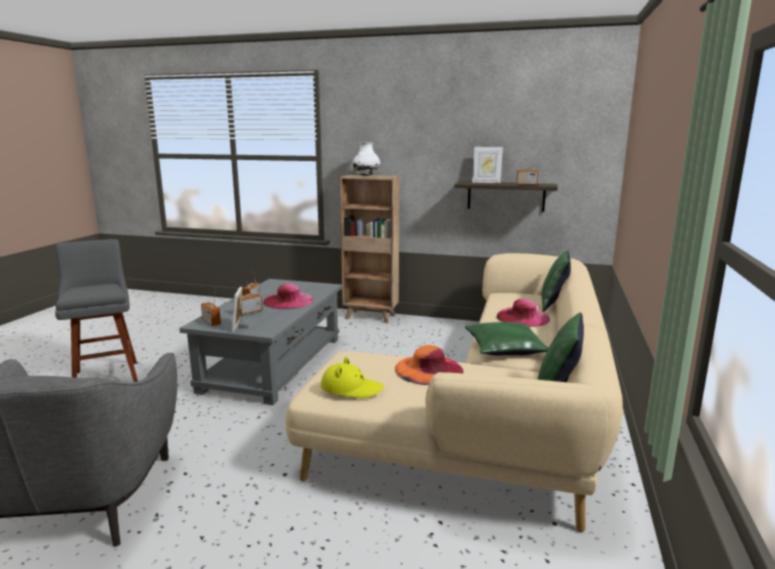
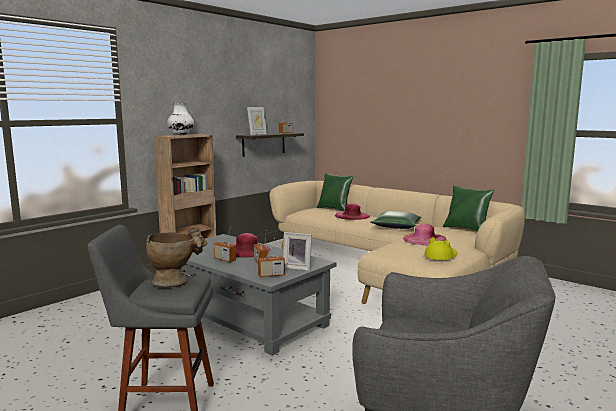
camera: 65 degrees left, 5 degrees down
(100, 289) = (176, 281): none -> beige vase
(428, 369) = (424, 239): orange hat -> pink hat

